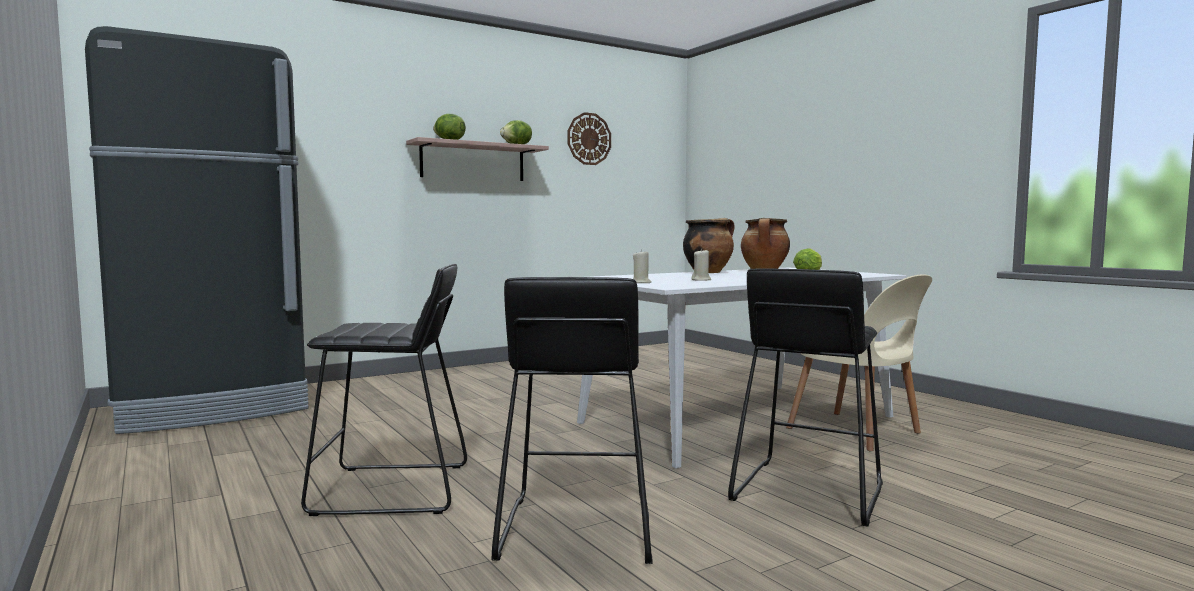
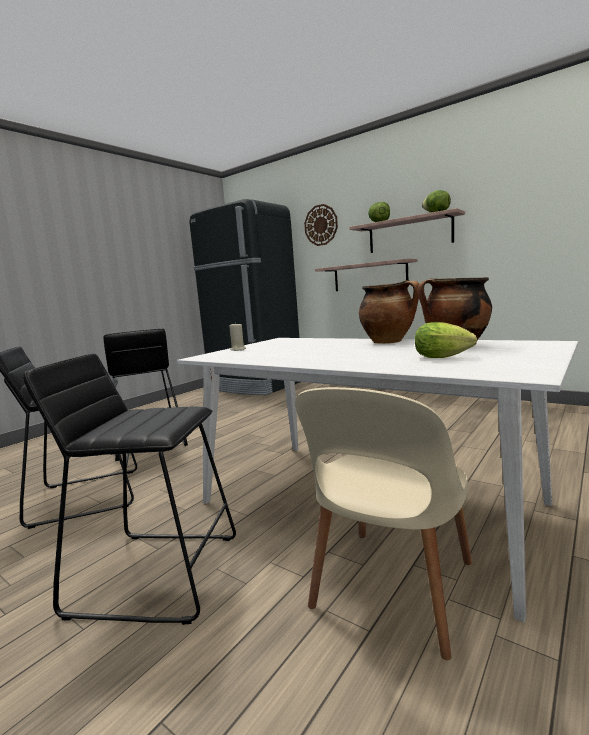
camera: 70 degrees right, 5 degrees up
(417, 209) = (369, 276): none -> shelf
(589, 139) = (533, 185): wall clock -> wall clock (321, 225)
(701, 280) = (282, 352): beige candle -> none

